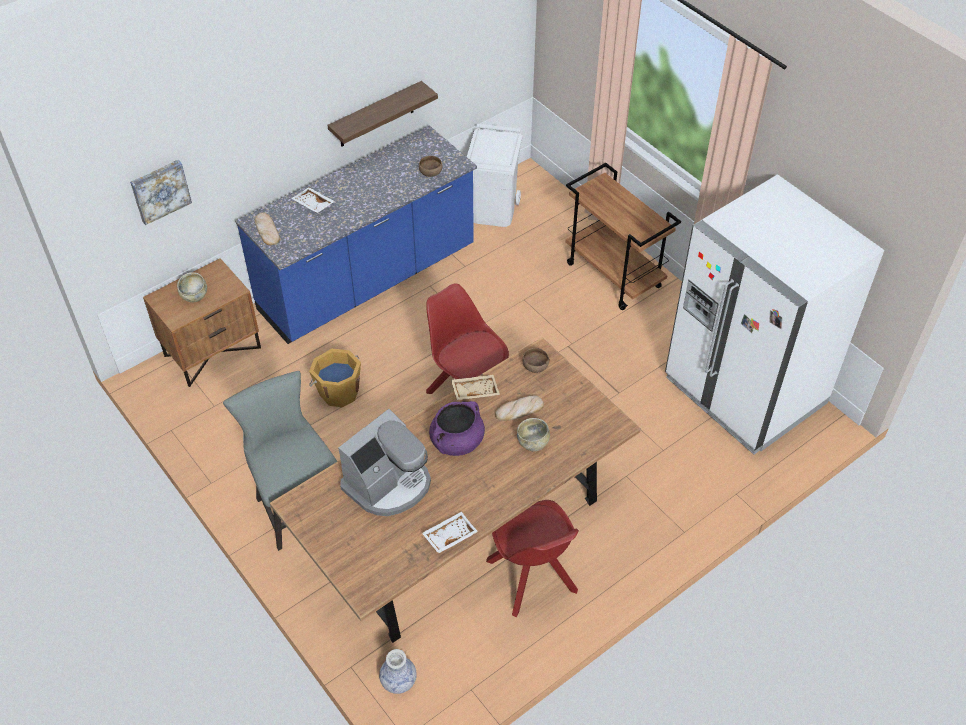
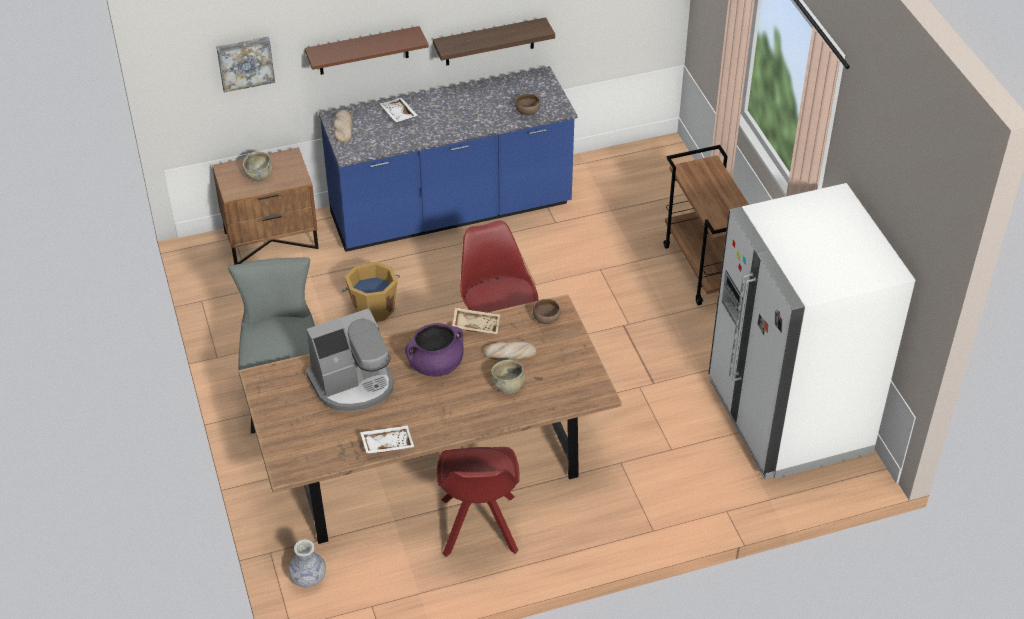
camera: 20 degrees right, 5 degrees down
(267, 151) = (363, 51): none -> brown shelf
(493, 211) = (612, 176): white trash can -> none

